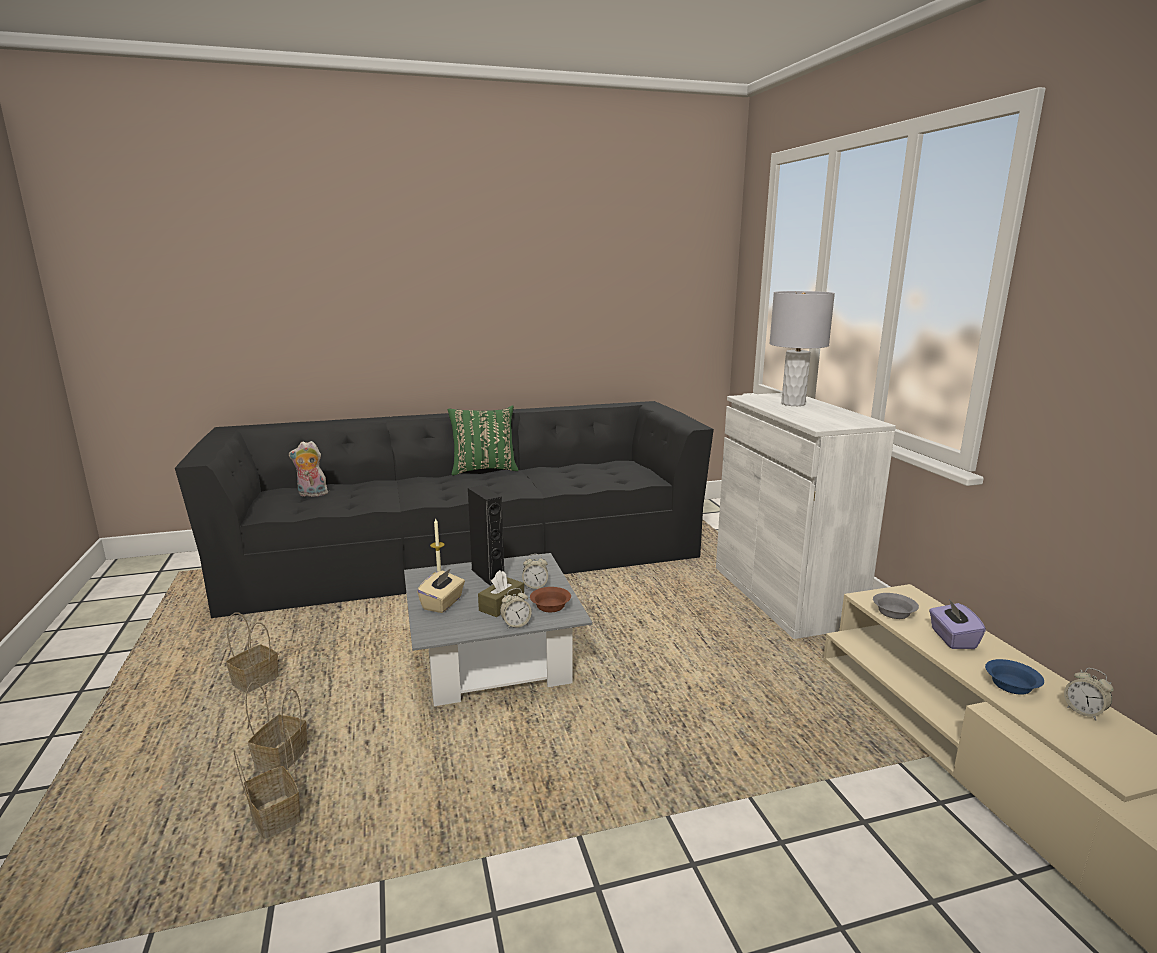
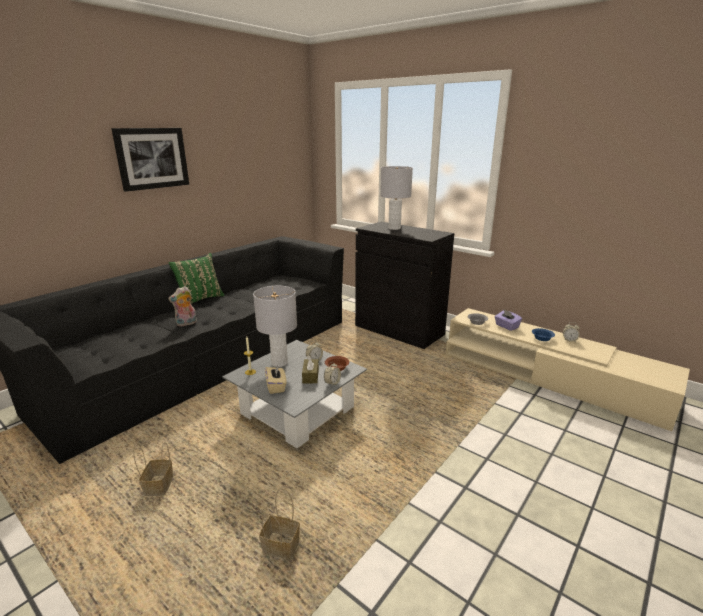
camera: 35 degrees left, 5 degrees up
(282, 757) = (241, 516): basket -> none
(311, 494) = (97, 346): plush toy -> plush toy (186, 324)
(455, 268) = (152, 158): none -> picture
(488, 575) = (279, 362): black speaker -> grey table lamp
(784, 596) = (399, 330): white cabinet -> black cabinet

